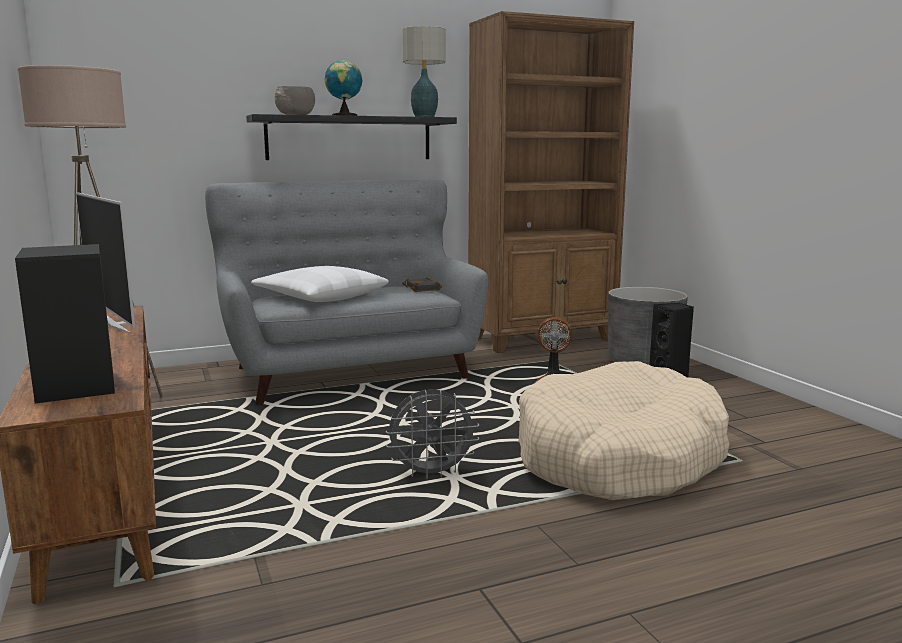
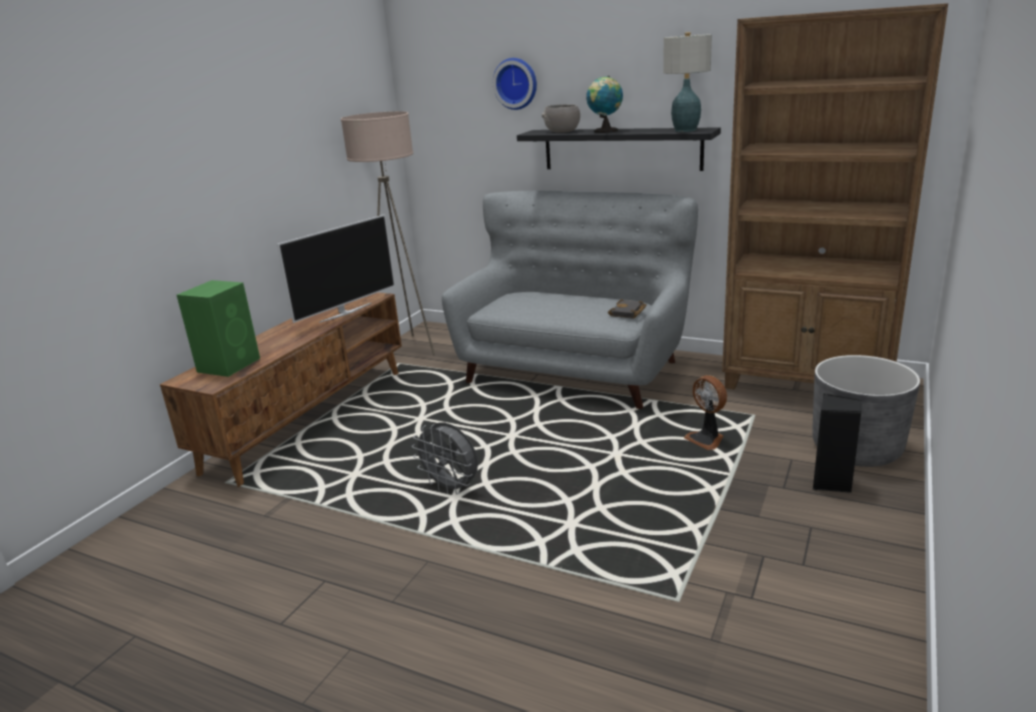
camera: 50 degrees right, 10 degrees up
(76, 386) = (230, 364): black speaker -> green speaker
(119, 324) = (345, 312): television -> television turned 150 degrees counterclockwise
(225, 62) = (516, 83): none -> wall clock
(320, 297) = (539, 304): white pillow -> none
(618, 458) = (588, 541): beige dog bed -> none

